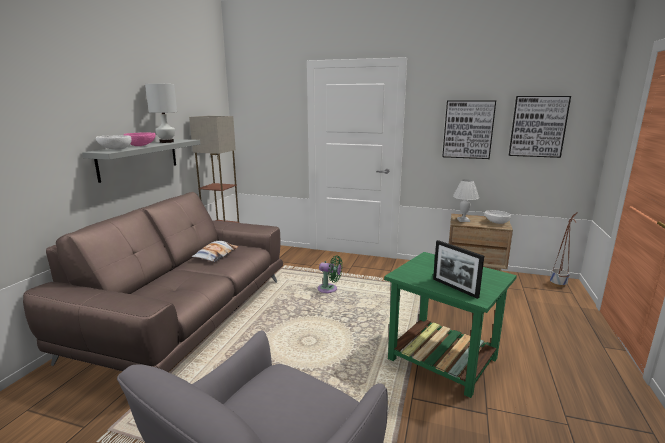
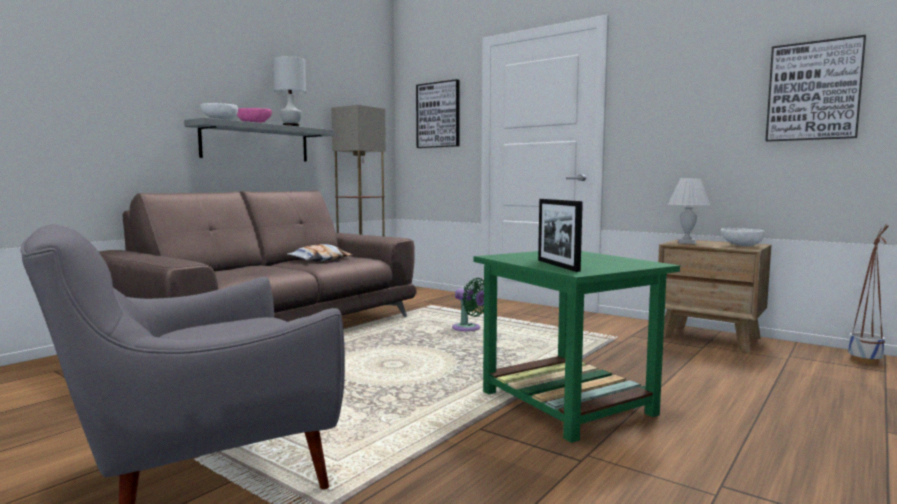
camera: 20 degrees right, 10 degrees down
(468, 129) = (699, 107): picture -> picture (438, 115)

